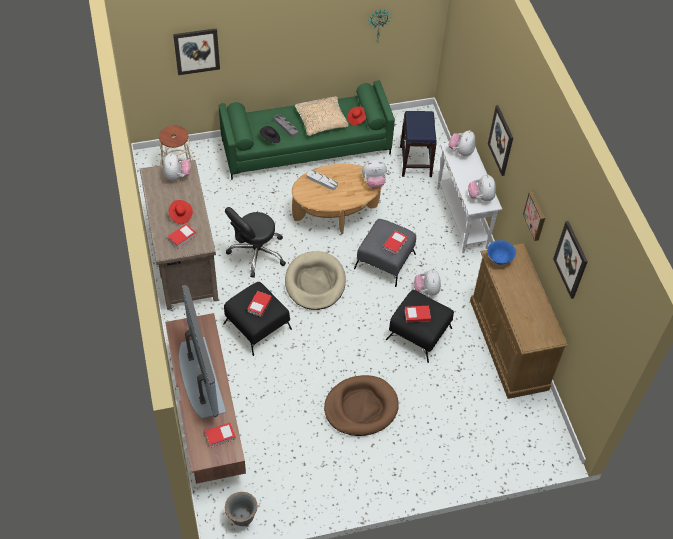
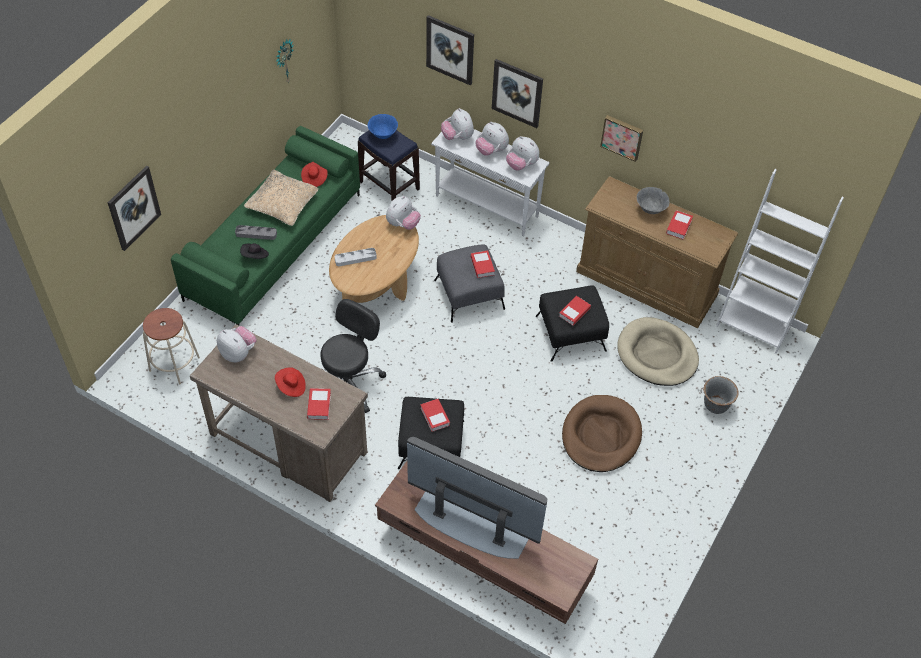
camera: 45 degrees left, 0 degrees up
(220, 436) = (552, 558): book -> book (679, 226)
(242, 517) = (622, 618): grey planter -> grey planter (715, 406)
(255, 254) = (349, 382): black office chair -> black office chair turned 150 degrees counterclockwise
(315, 282) = (433, 362): beige dog bed -> beige dog bed (657, 354)
(426, 290) = (533, 291): plush toy -> plush toy (491, 150)
(499, 259) = (608, 204): blue bowl -> blue bowl (383, 135)
(524, 284) = (650, 209): none -> grey bowl
(549, 429) = (753, 326): none -> white bookcase
(571, 259) = (712, 147): picture -> picture (450, 50)

